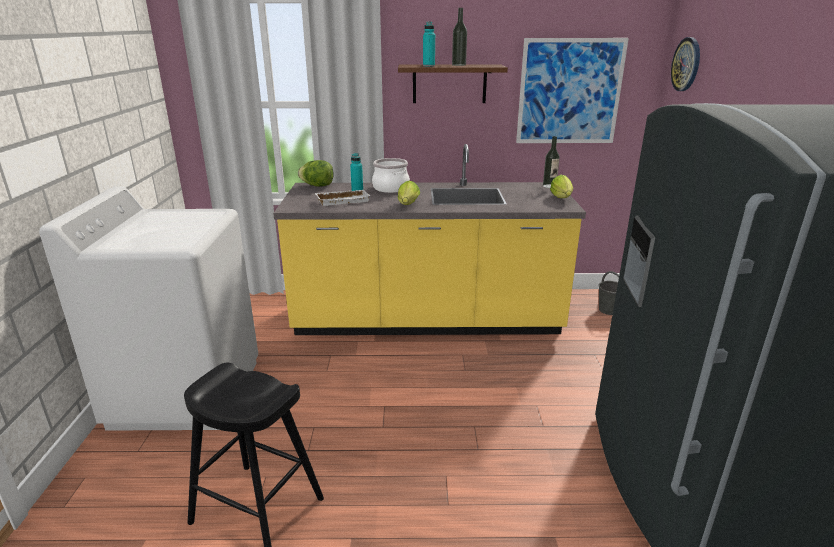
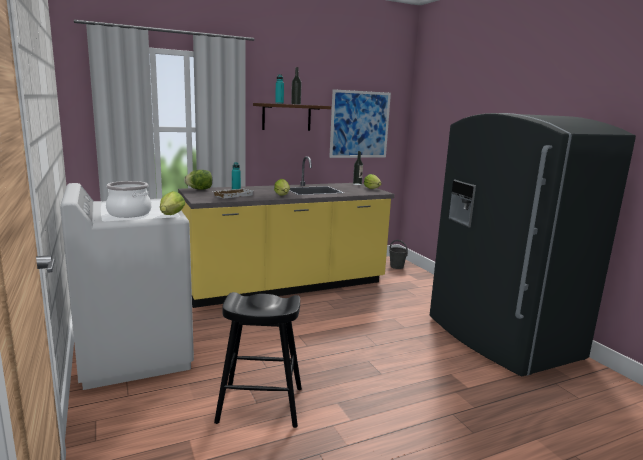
camera: 25 degrees left, 10 degrees down
(180, 246) = (171, 216): none -> lettuce
(390, 188) = (256, 188): cooking pot -> cooking pot (129, 213)
(686, 64) = (427, 108): wall clock -> none

